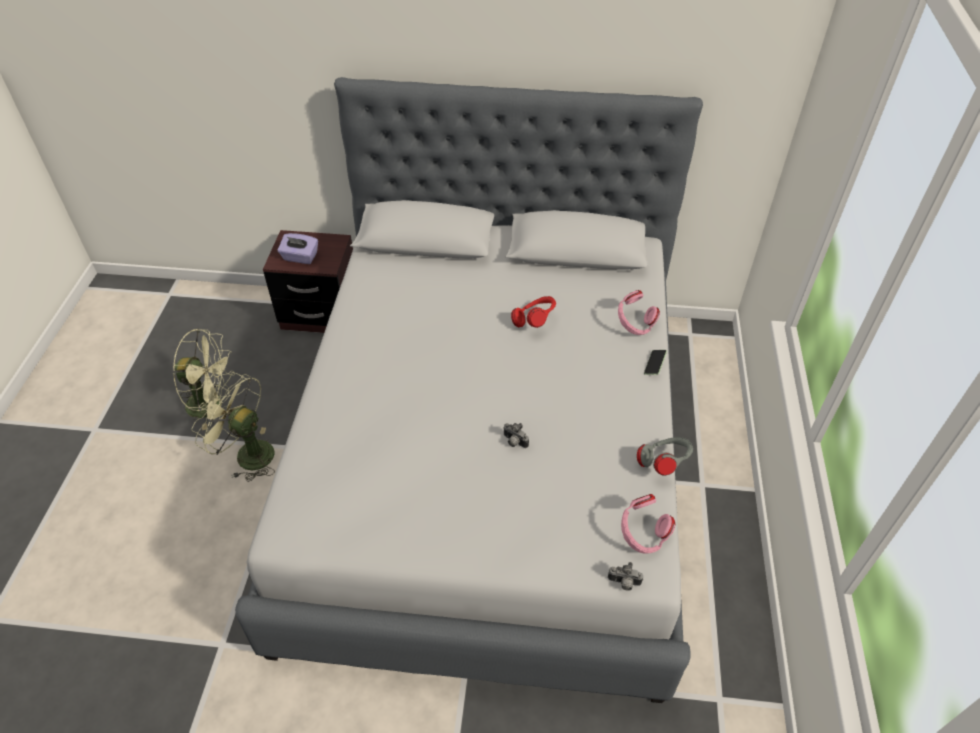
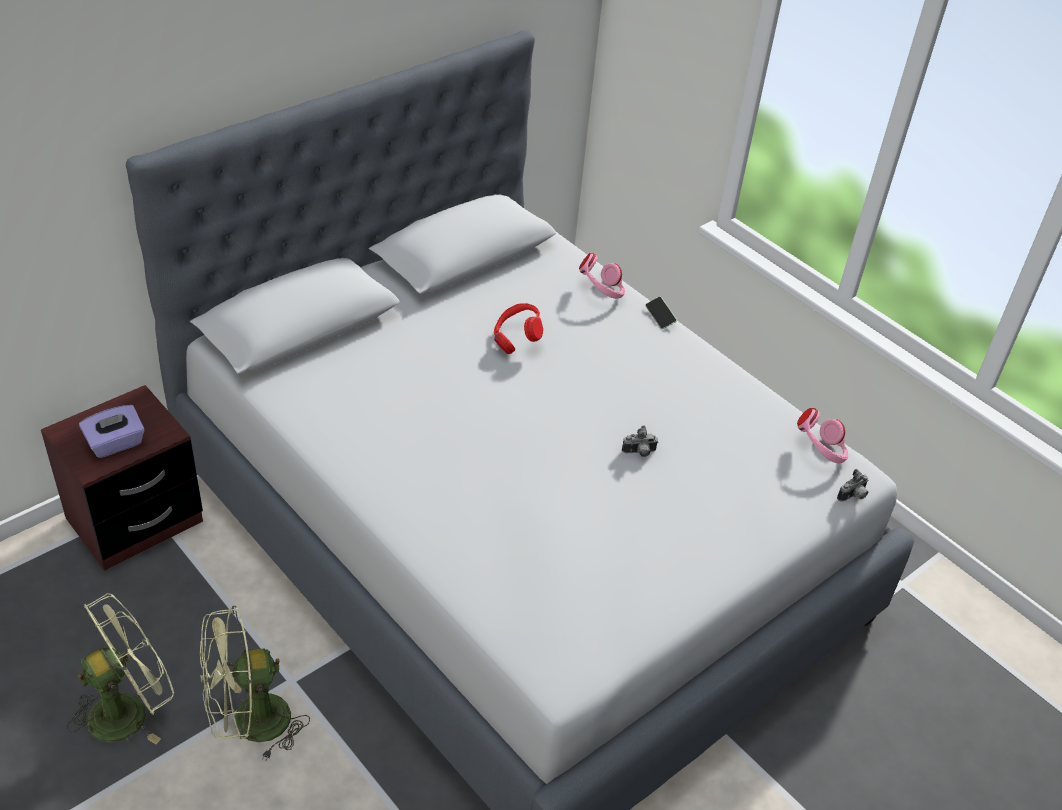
camera: 50 degrees left, 5 degrees down
(663, 463) = (765, 390): grey headphones -> none

